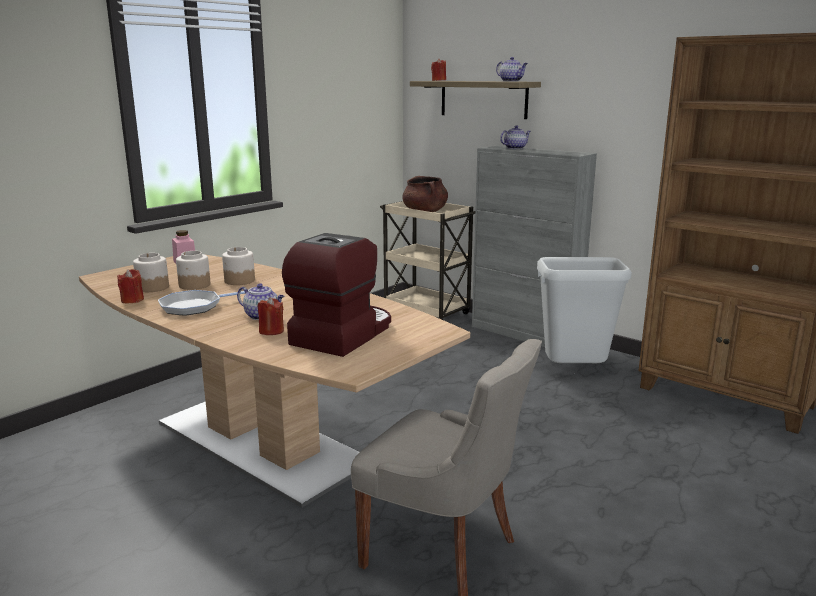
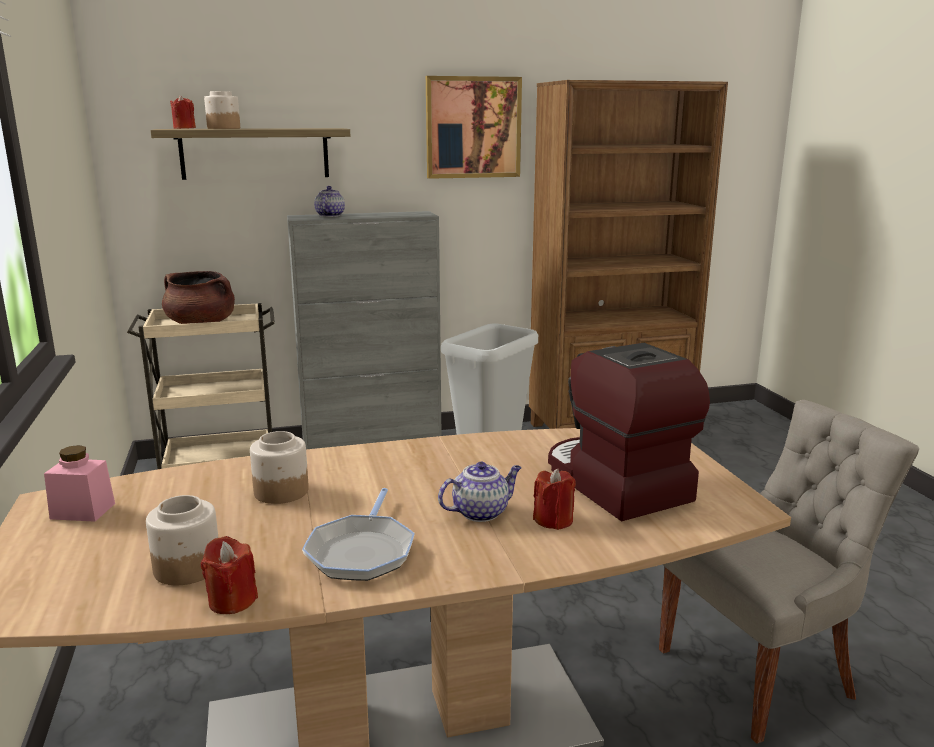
camera: 55 degrees left, 0 degrees up
(194, 285) = (240, 529): jar -> jar (223, 128)
(511, 81) = (320, 128): teapot -> none
(643, 82) = (473, 127): none -> picture

